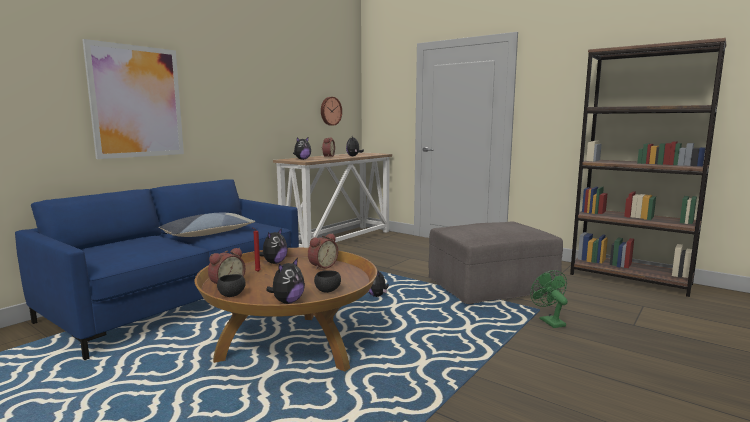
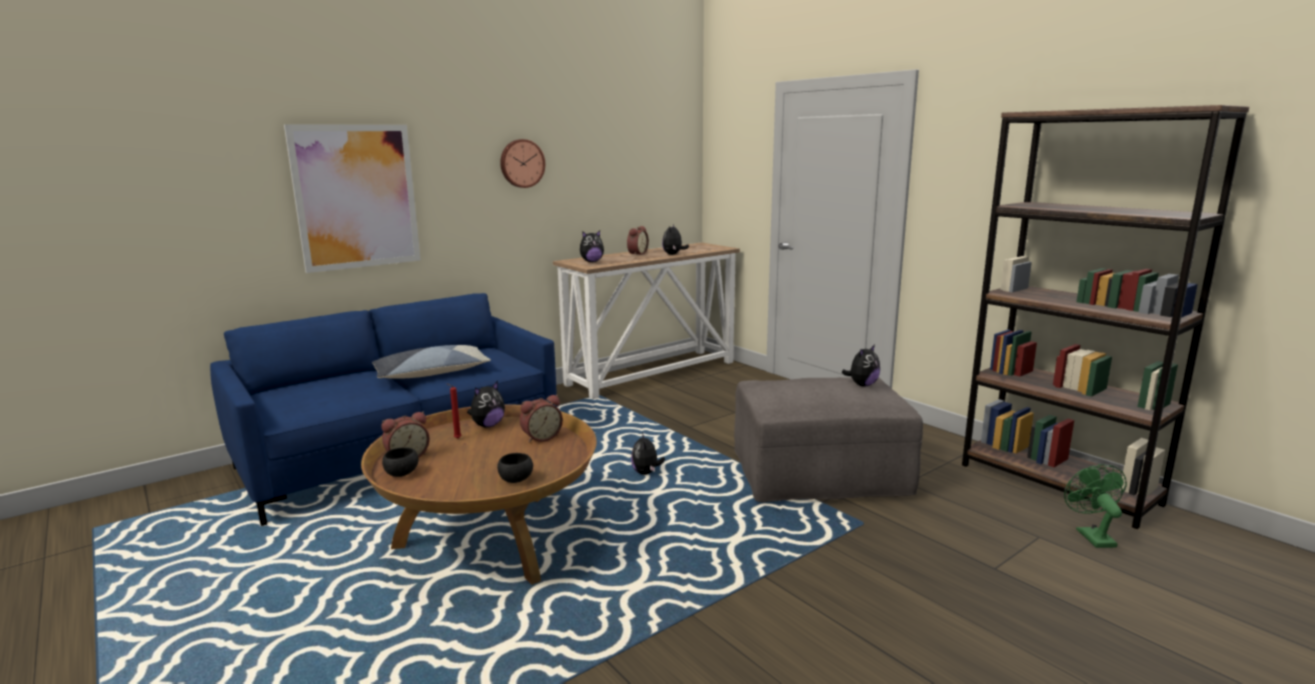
camera: 15 degrees right, 5 degrees up
(287, 301) = (456, 492): plush toy -> plush toy (862, 385)
(330, 111) = (647, 185): wall clock -> wall clock (521, 163)
(549, 321) = (863, 544): green fan -> green fan (1091, 535)

